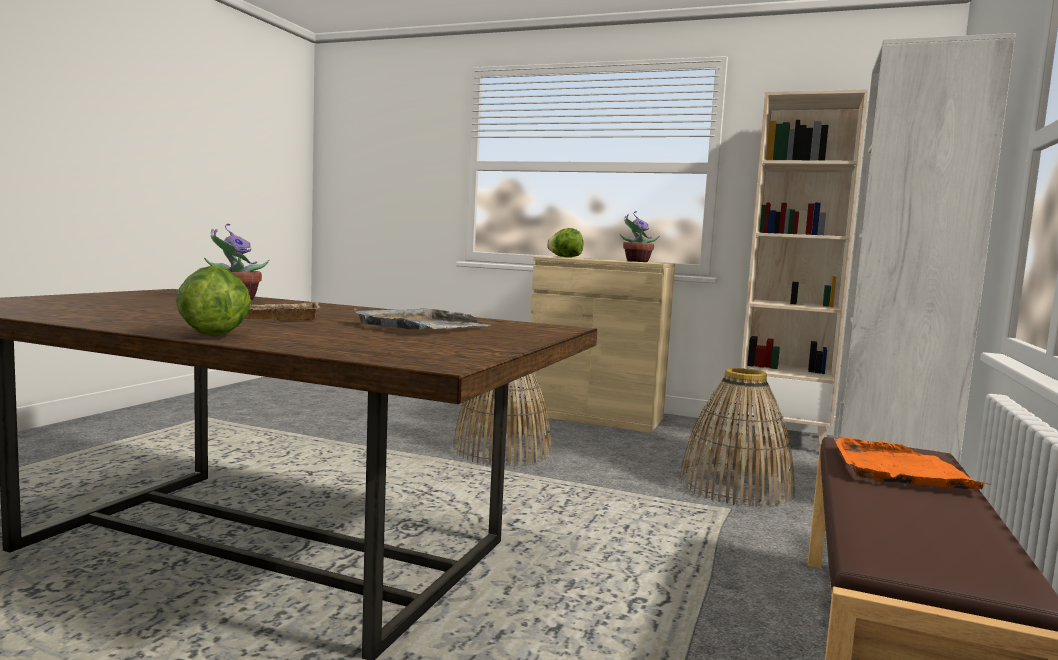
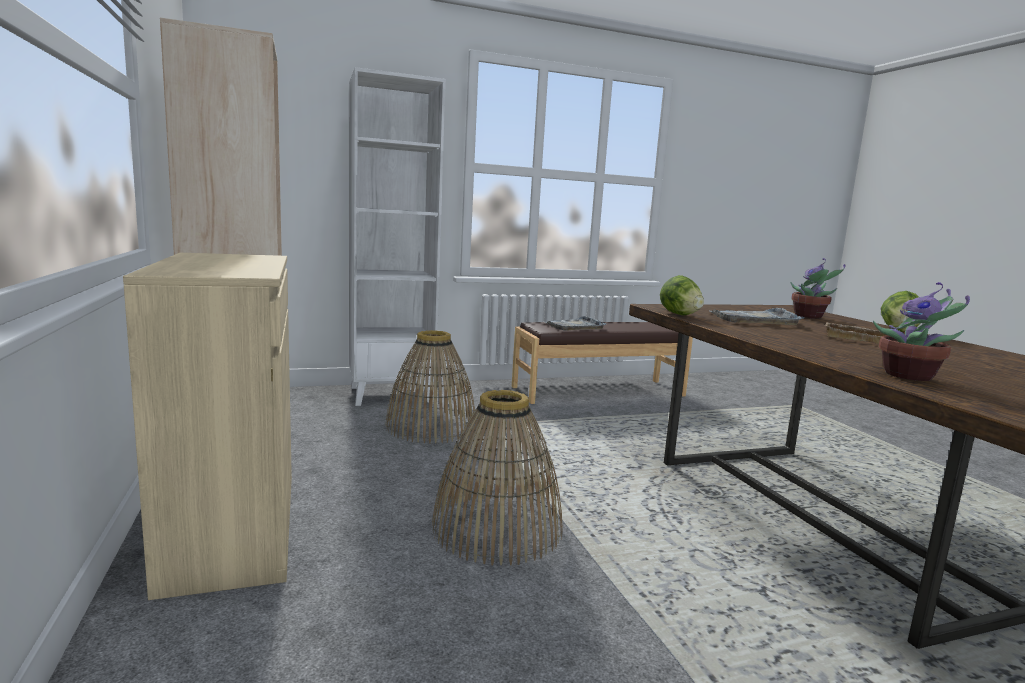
camera: 130 degrees left, 5 degrees up
(565, 257) = (196, 271): lettuce -> lettuce (679, 314)
(635, 261) = (241, 258): potted plant -> potted plant (809, 317)
(899, 470) = (574, 326): orange tray -> grey tray

